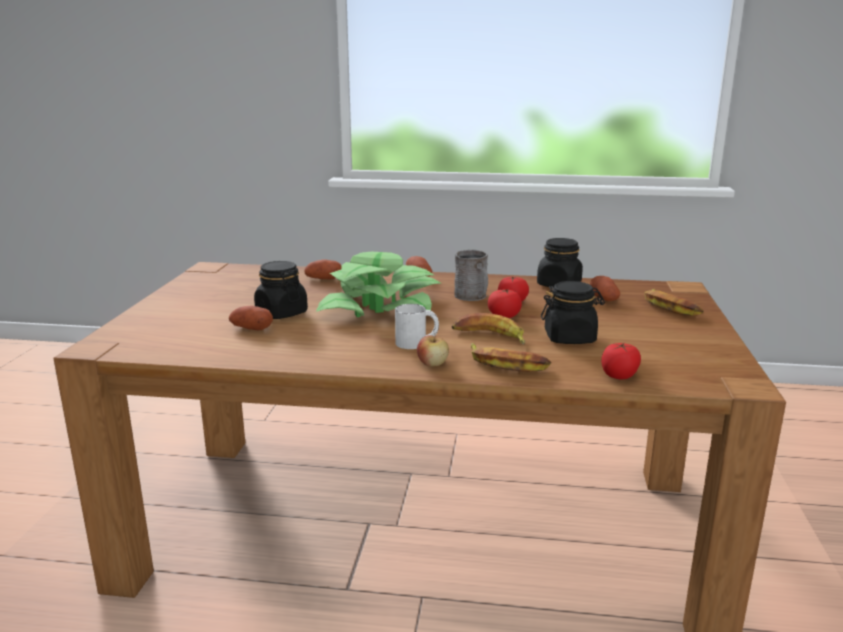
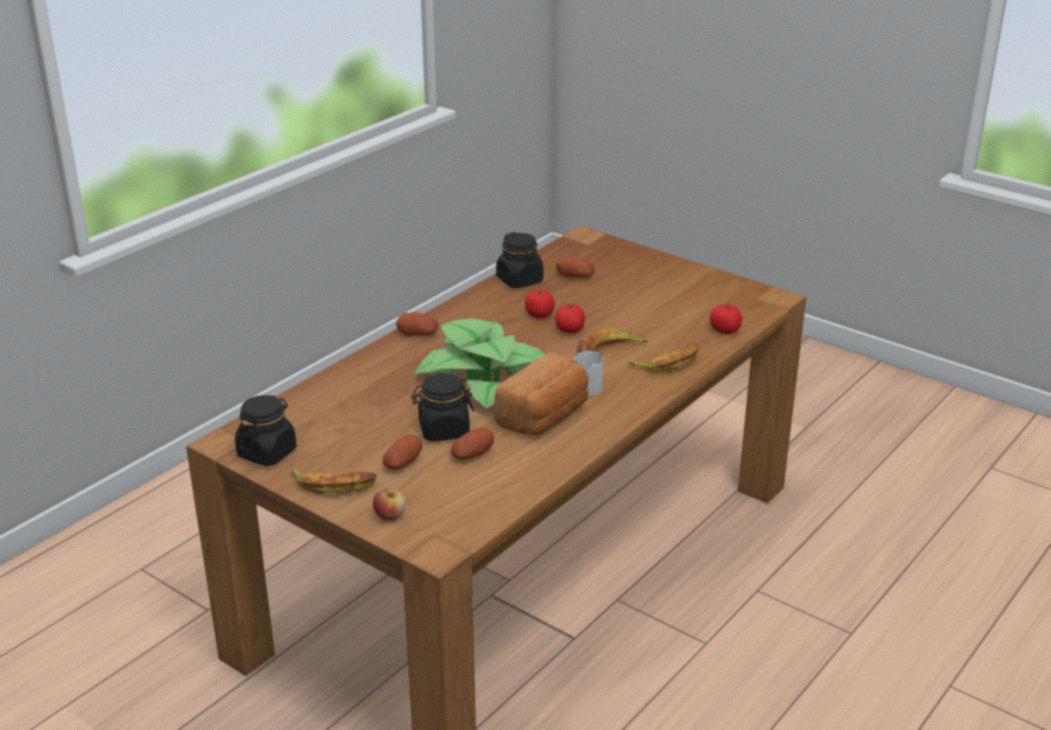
camera: 60 degrees left, 10 degrees up
(323, 279) = (360, 384): potato -> potato (403, 463)
(339, 339) = (545, 417): none -> bread
(432, 364) = (640, 391): apple -> apple (390, 516)
(473, 297) = (507, 327): grey mug -> none
(570, 338) = (642, 321): black jar -> black jar (267, 452)
(670, 307) = (621, 260): banana -> banana (334, 484)

